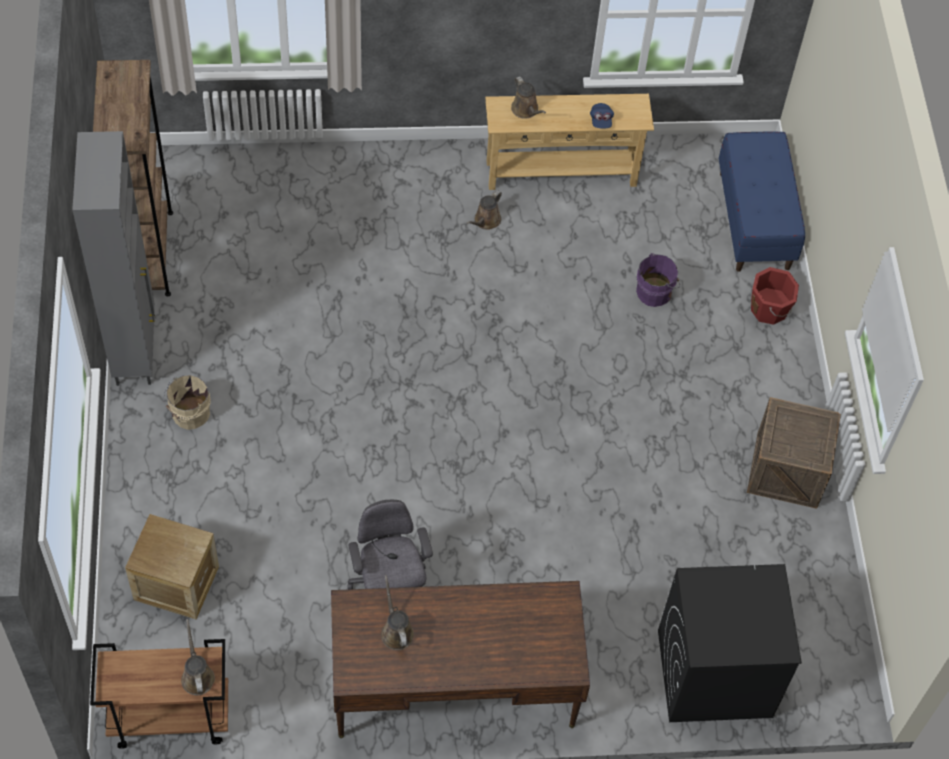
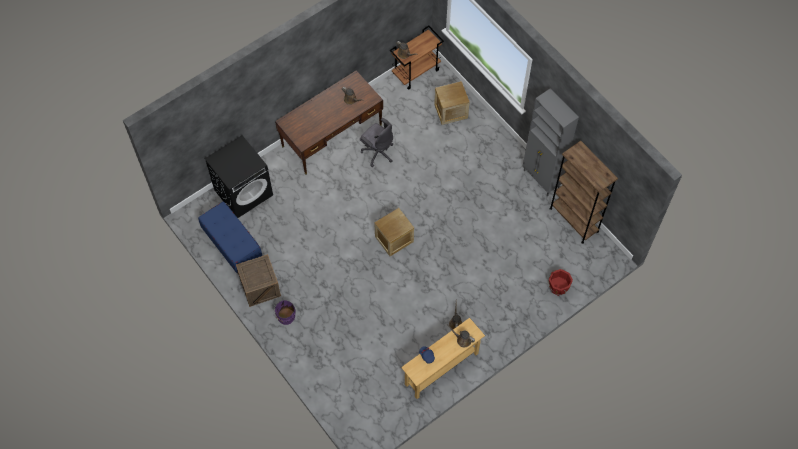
camera: 150 degrees right, 5 degrees up
(189, 414) = (499, 168): beige bucket -> none
(484, 408) = (394, 239): none -> crate
(655, 291) = (361, 335): purple bucket -> purple bucket (285, 317)
(754, 220) = (341, 401): blue bench -> blue bench (232, 245)
(769, 309) = (308, 358): red bucket -> red bucket (558, 287)

